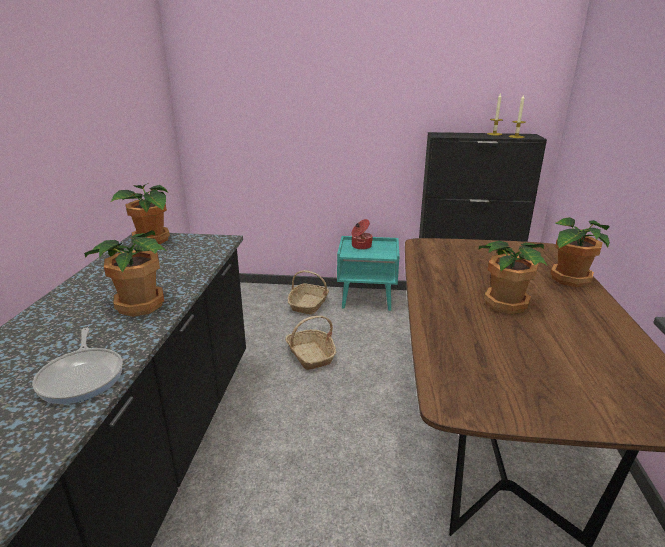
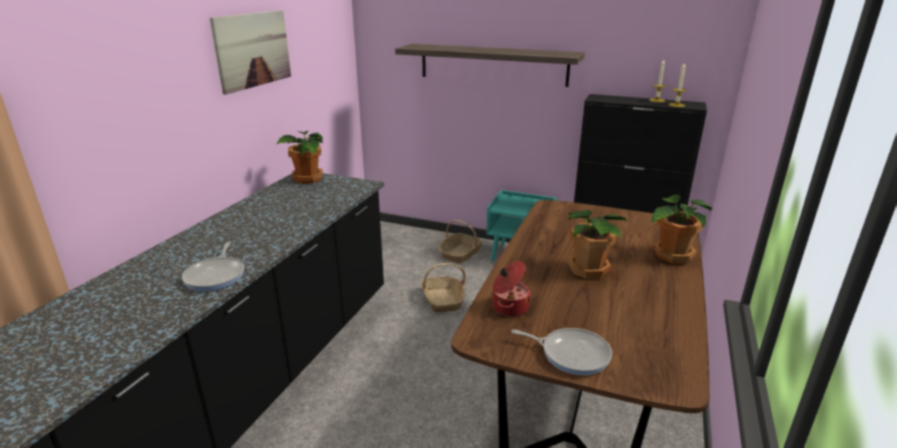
camera: 15 degrees right, 0 degrees up
(68, 88) = (253, 50): none -> picture
(139, 305) = (275, 231): potted plant -> none
(328, 107) = (493, 64): none -> shelf
(360, 246) = (515, 202): cooking pot -> cooking pot (509, 307)
(561, 404) = (571, 354): none -> frying pan

